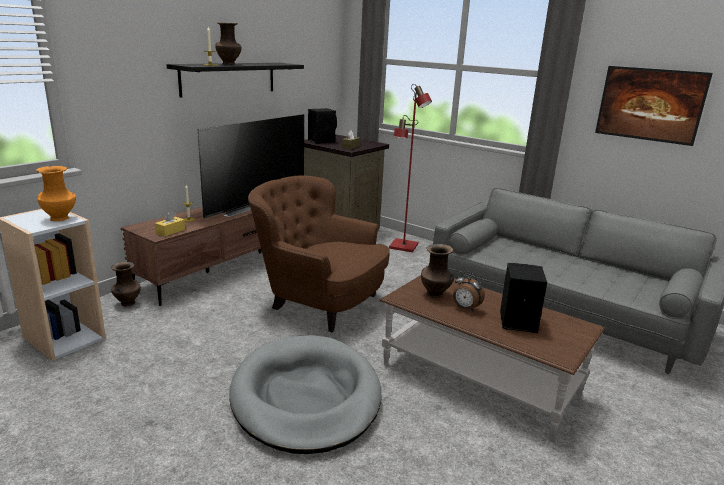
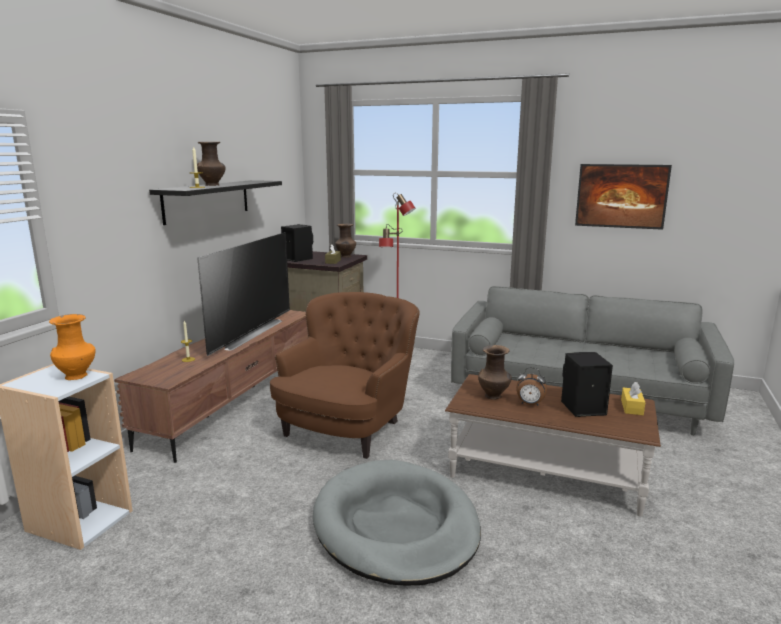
camera: 15 degrees left, 5 degrees down
(127, 304) = (134, 467): brown vase -> brown vase (346, 256)
(170, 231) = (178, 375): yellow tissue box -> yellow tissue box (632, 407)
(319, 302) = (348, 427): brown armchair -> brown armchair turned 105 degrees clockwise

